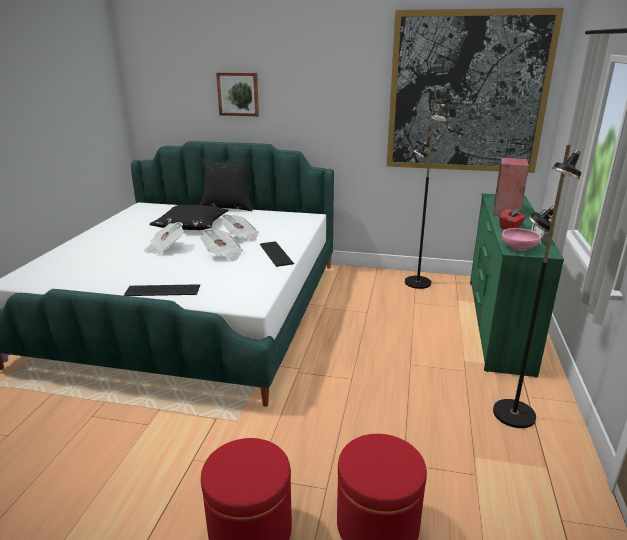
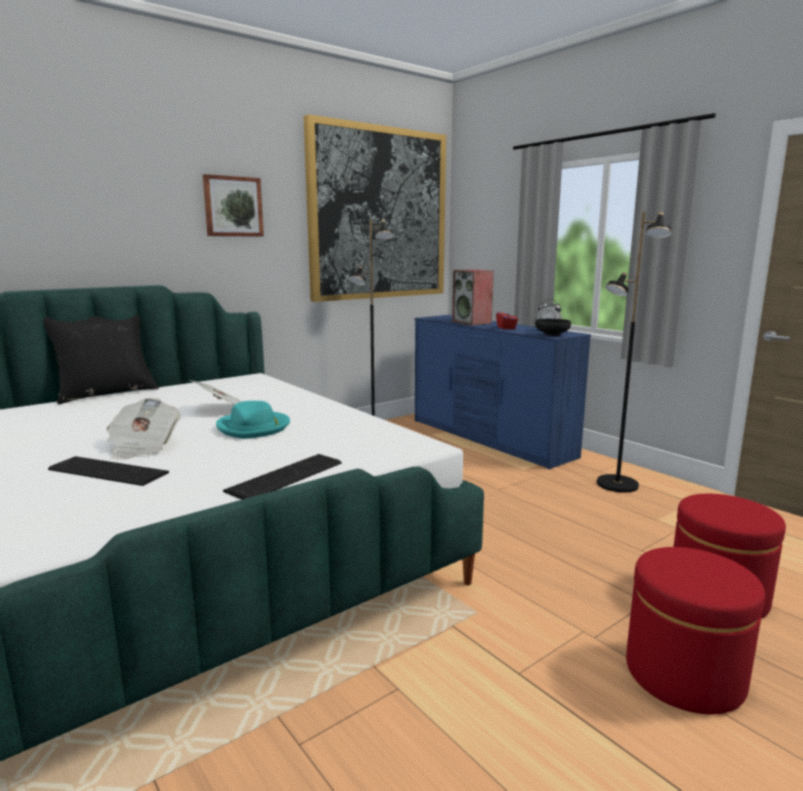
camera: 50 degrees left, 10 degrees down
(191, 225) = (106, 419): black pillow -> none
(223, 255) = (254, 427): newspaper -> turquoise hat
(238, 94) = (93, 211): picture -> picture (233, 206)
(277, 253) = (314, 409): keyboard -> keyboard (108, 470)
(497, 323) = (489, 438): green dresser -> blue dresser
(519, 248) = (552, 334): pink bowl -> black bowl

